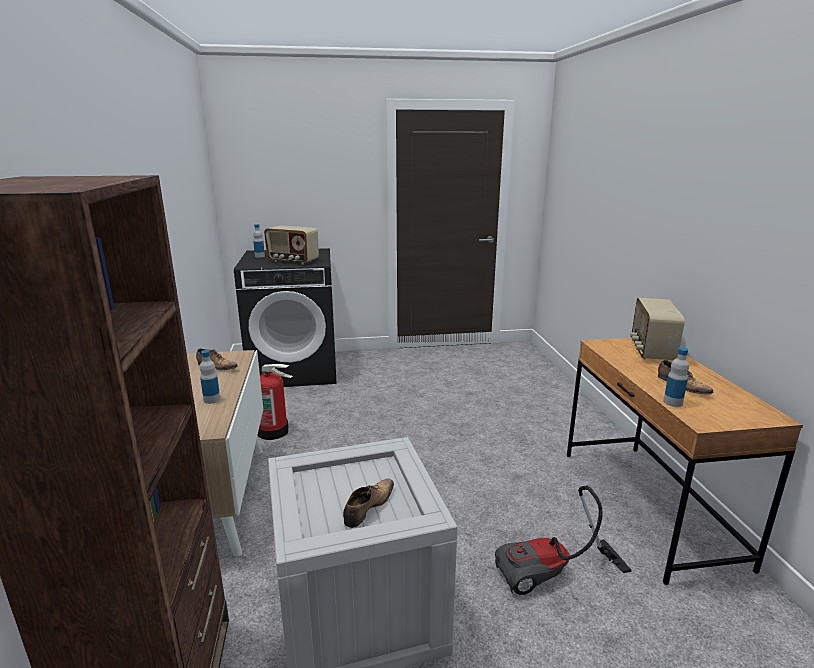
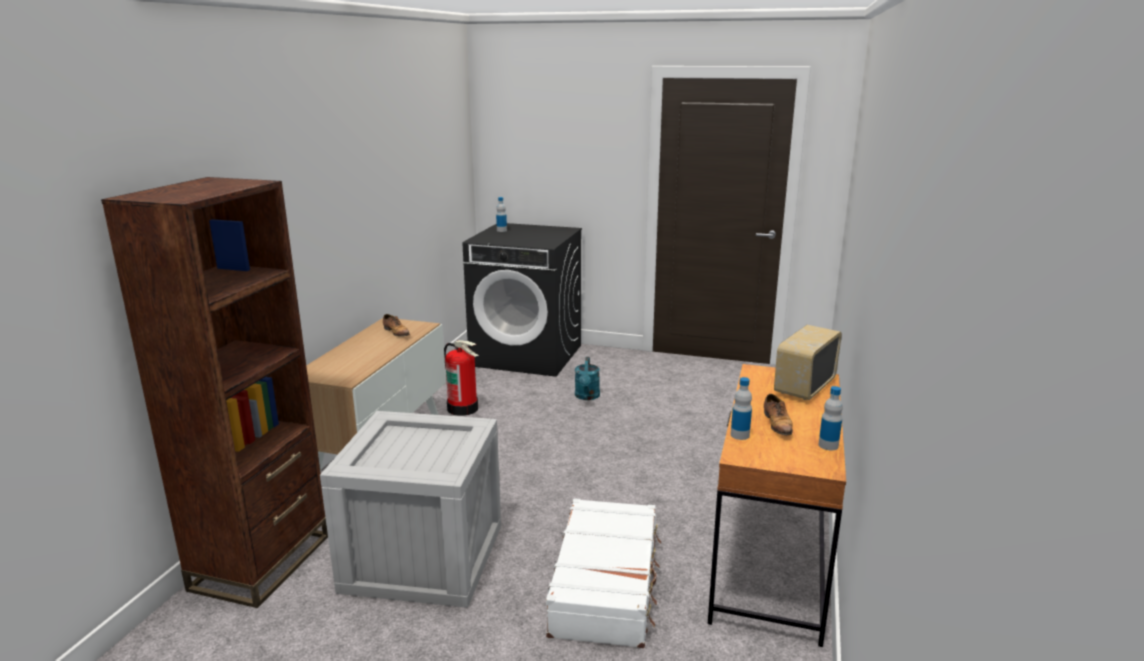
camera: 25 degrees right, 0 degrees up
(212, 399) = (368, 358): bottle -> bottle (828, 445)
(292, 261) = (525, 239): radio -> none
(368, 507) = (416, 460): shoe -> none
(378, 396) = (587, 397): none -> turquoise watering can
(552, 575) = (606, 584): vacuum cleaner -> white suitcase

